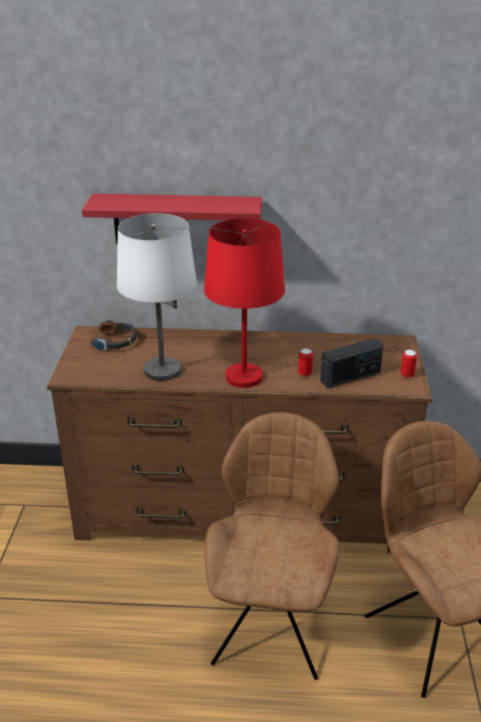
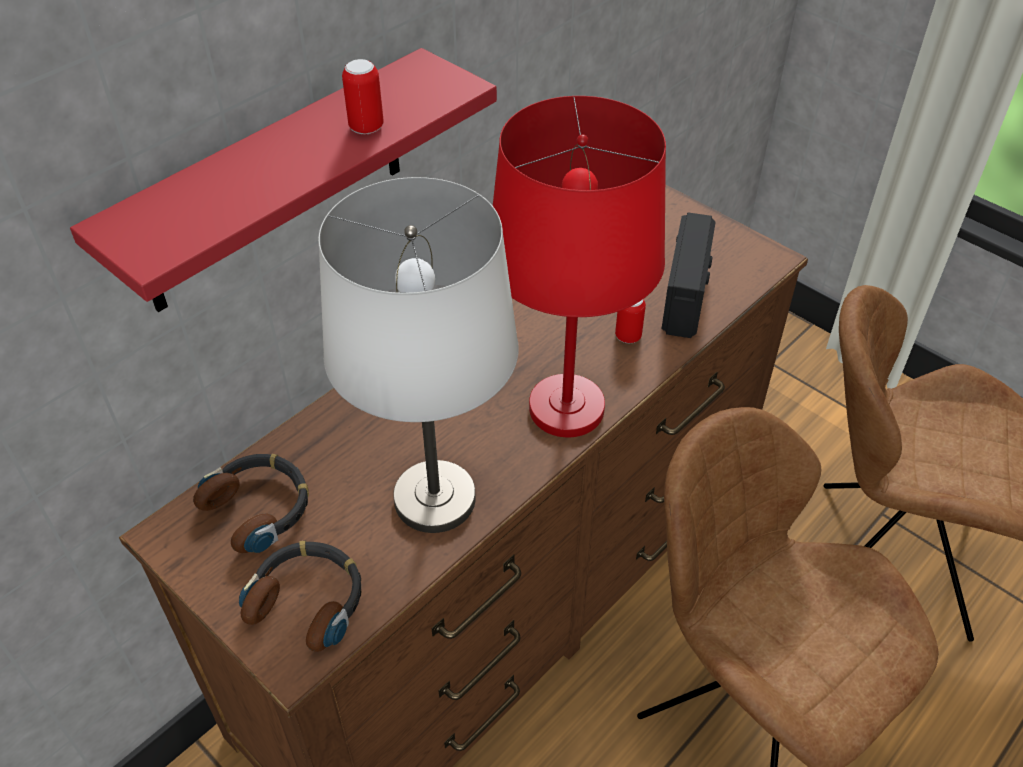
camera: 50 degrees left, 15 degrees up
(91, 368) = (309, 600): none -> headphones
(407, 375) = (735, 244): can -> can (366, 127)

